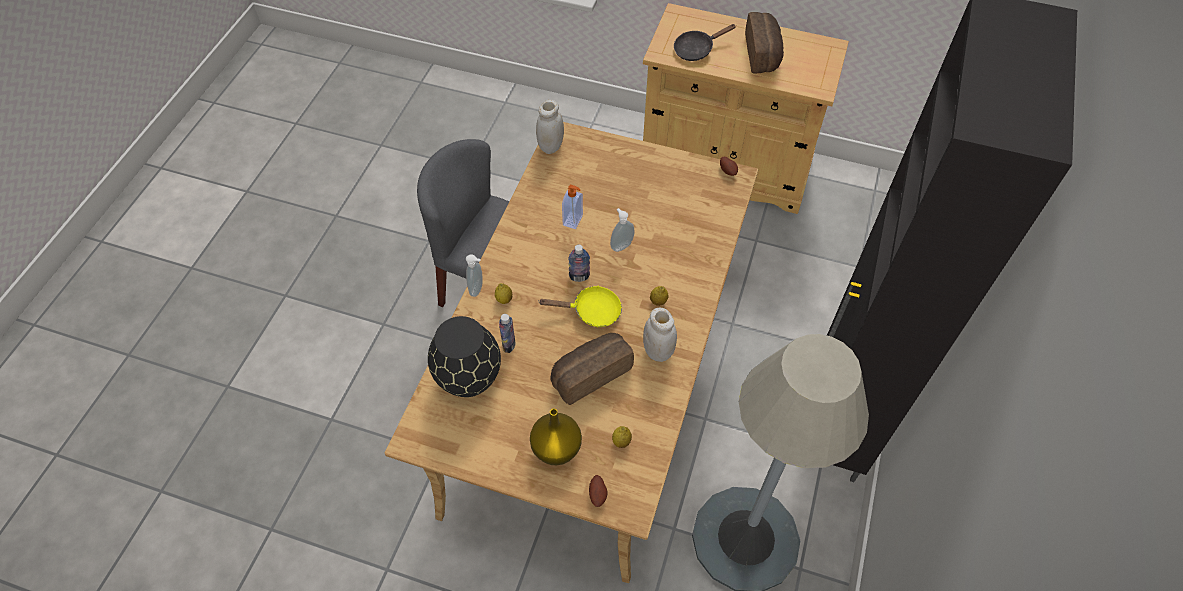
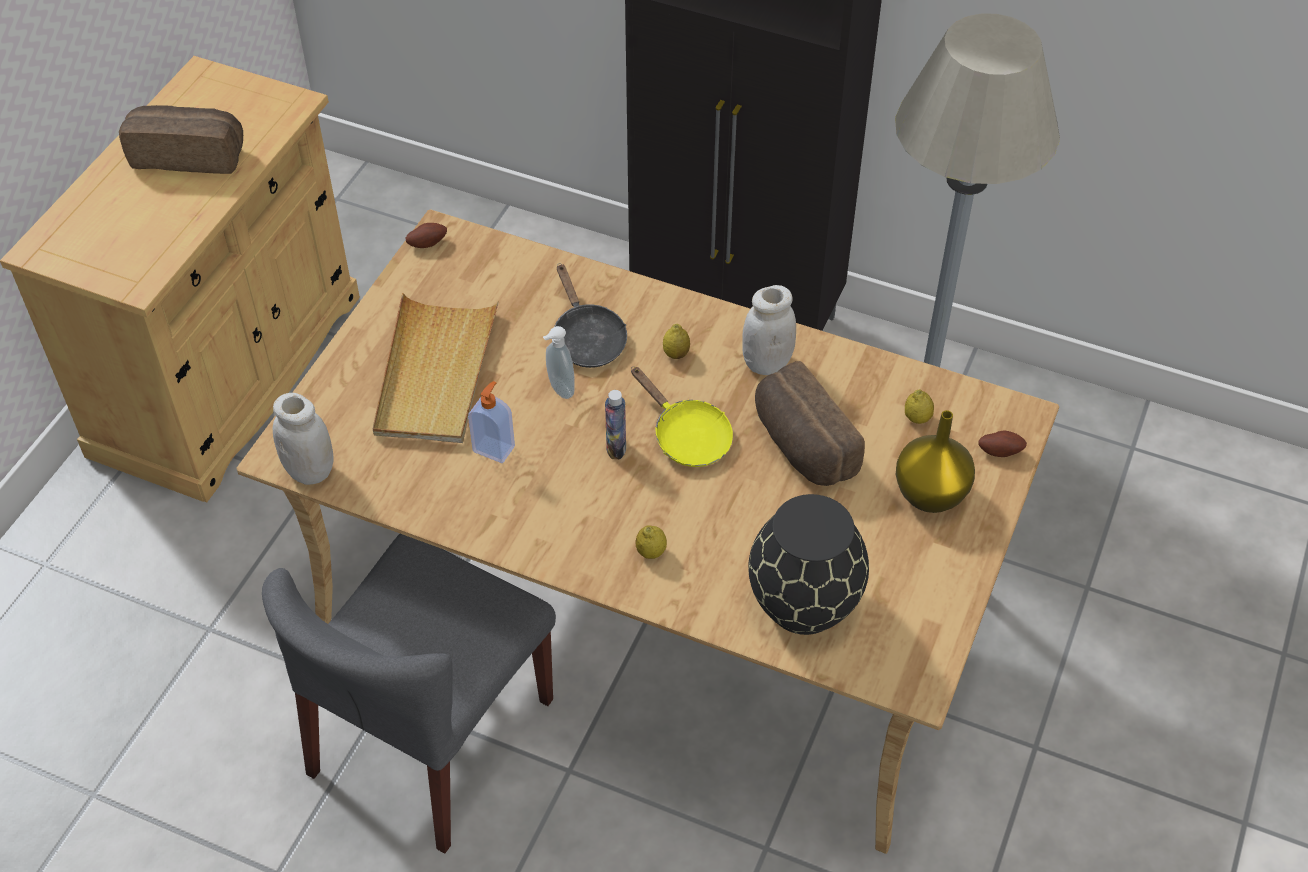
camera: 85 degrees left, 5 degrees down
(478, 289) = (624, 590): soap dispenser -> none
(509, 344) = (742, 548): bottle -> none
(591, 311) = (686, 436): yellow frying pan -> yellow frying pan turned 135 degrees clockwise
(625, 188) = (435, 373): none -> beige tray
(696, 49) = (145, 235): black frying pan -> black frying pan (587, 338)

